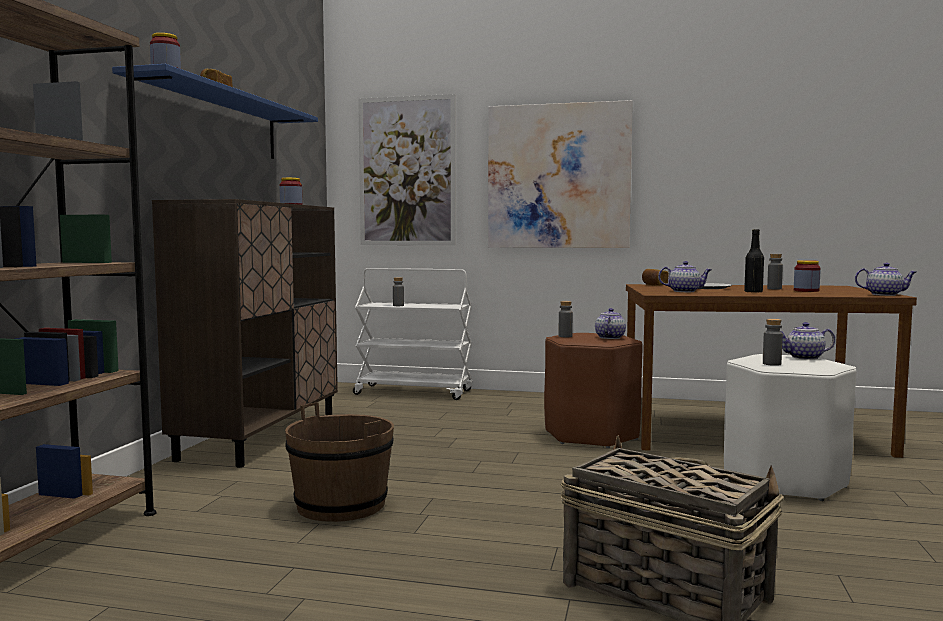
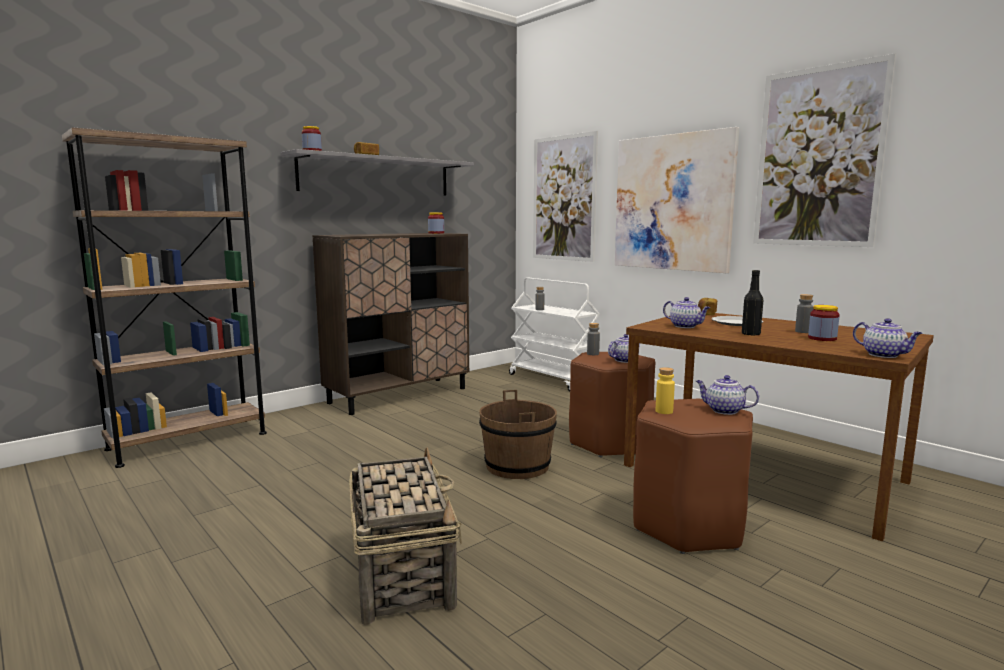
camera: 35 degrees right, 5 degrees up
(211, 122) = (377, 176): blue shelf -> grey shelf
(341, 505) = (350, 454): brown bucket -> brown bucket (517, 466)
(714, 134) = (818, 157): none -> picture
(771, 364) = (664, 411): grey bottle -> yellow bottle
(784, 481) = (688, 526): white stool -> brown stool

